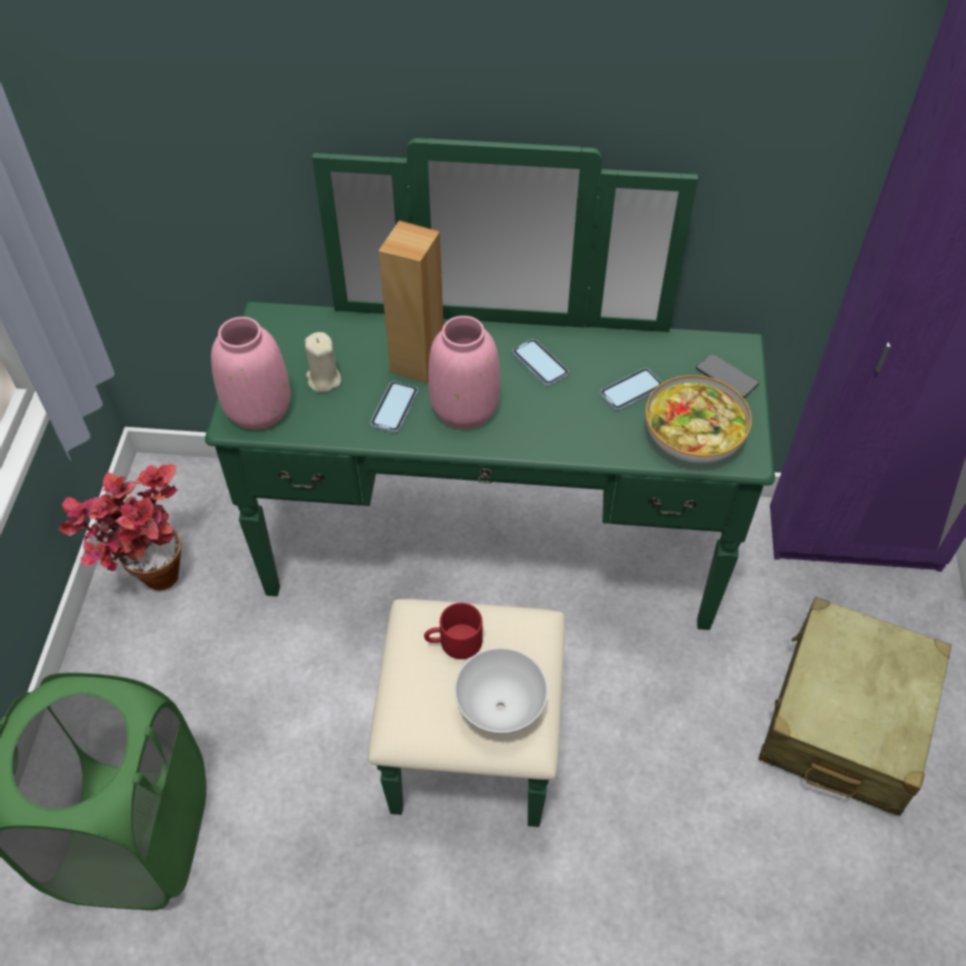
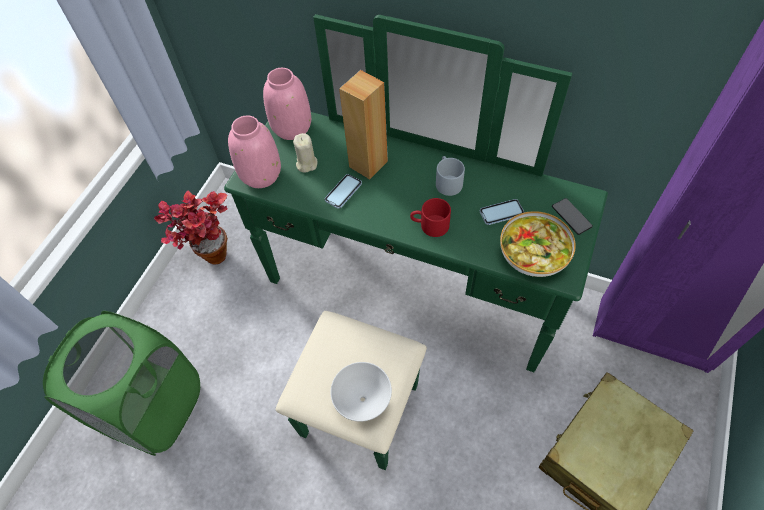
camera: 20 degrees right, 5 degrees up
(454, 643) = (348, 349): red mug -> red mug (429, 225)
(464, 408) = (387, 201): pink vase -> pink vase (291, 128)
(540, 364) = (447, 181): phone -> grey mug

